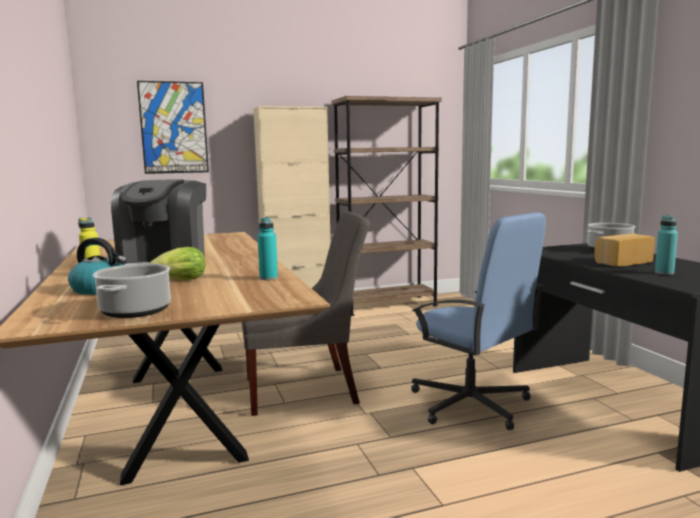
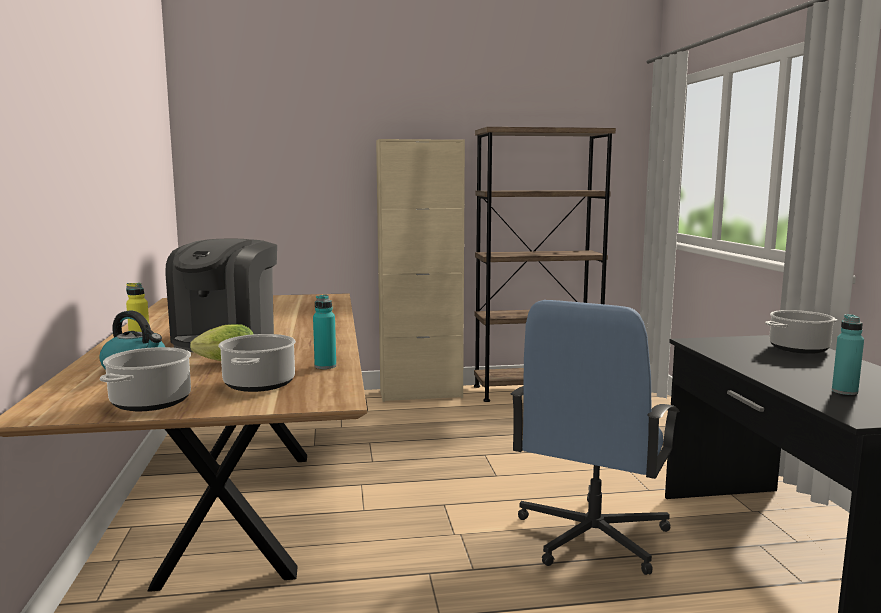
camera: 10 degrees right, 0 degrees up
(173, 128) = (281, 163): picture -> none
(223, 293) = (259, 384): none -> cooking pot
(306, 390) = (395, 496): grey chair -> none
(471, 404) = (591, 537): blue office chair -> blue office chair turned 60 degrees clockwise
(621, 262) = (798, 370): bread -> none

